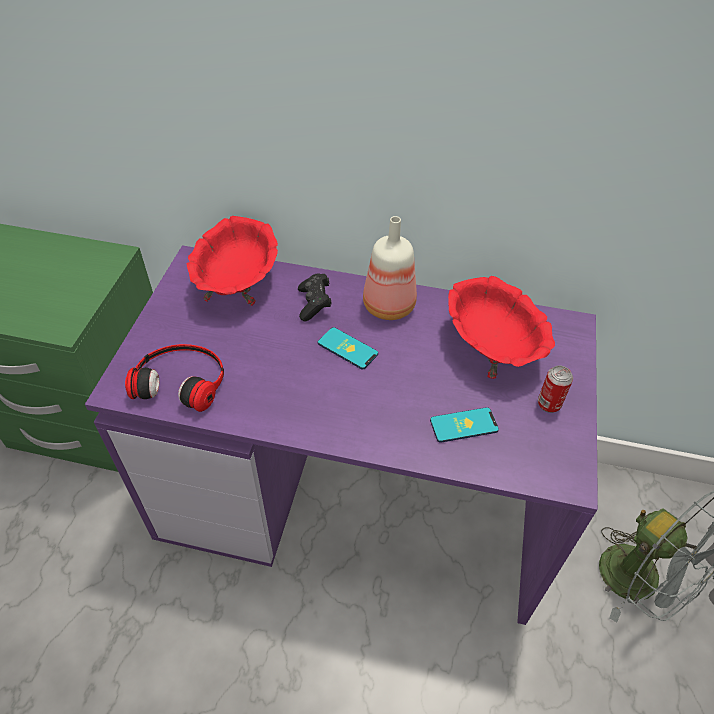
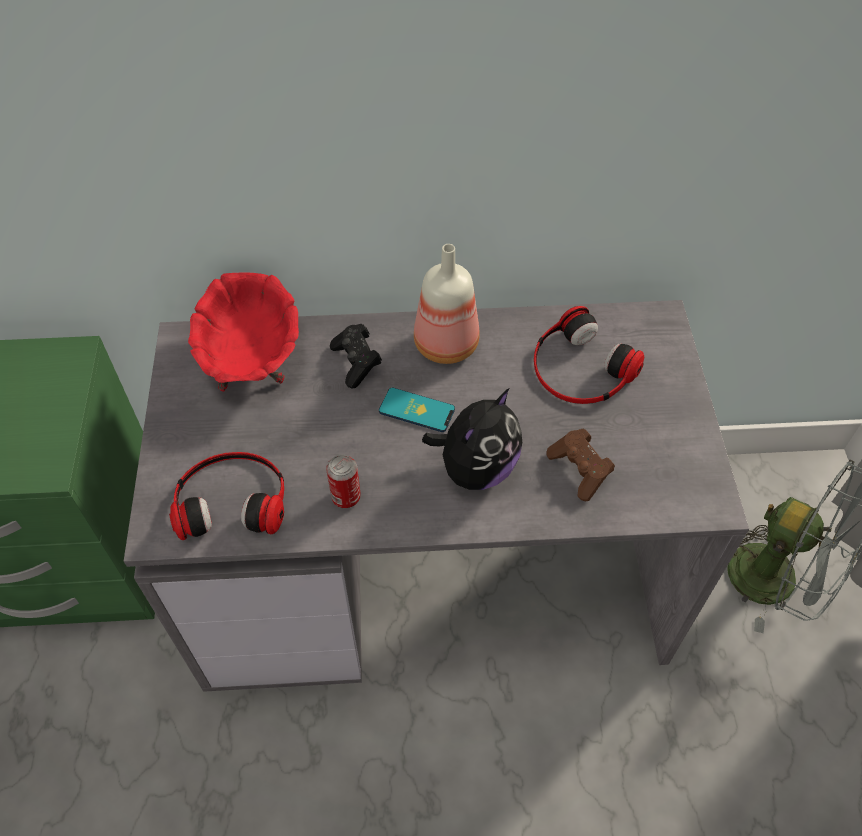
camera: 15 degrees left, 5 degrees up
(356, 495) = (434, 569): purple desk -> grey desk
(378, 402) = (476, 468): none -> plush toy
(463, 425) = (580, 470): phone -> brown game controller
(491, 347) = (580, 368): red bowl -> headphones
(549, 404) = (663, 421): can -> can (346, 497)

